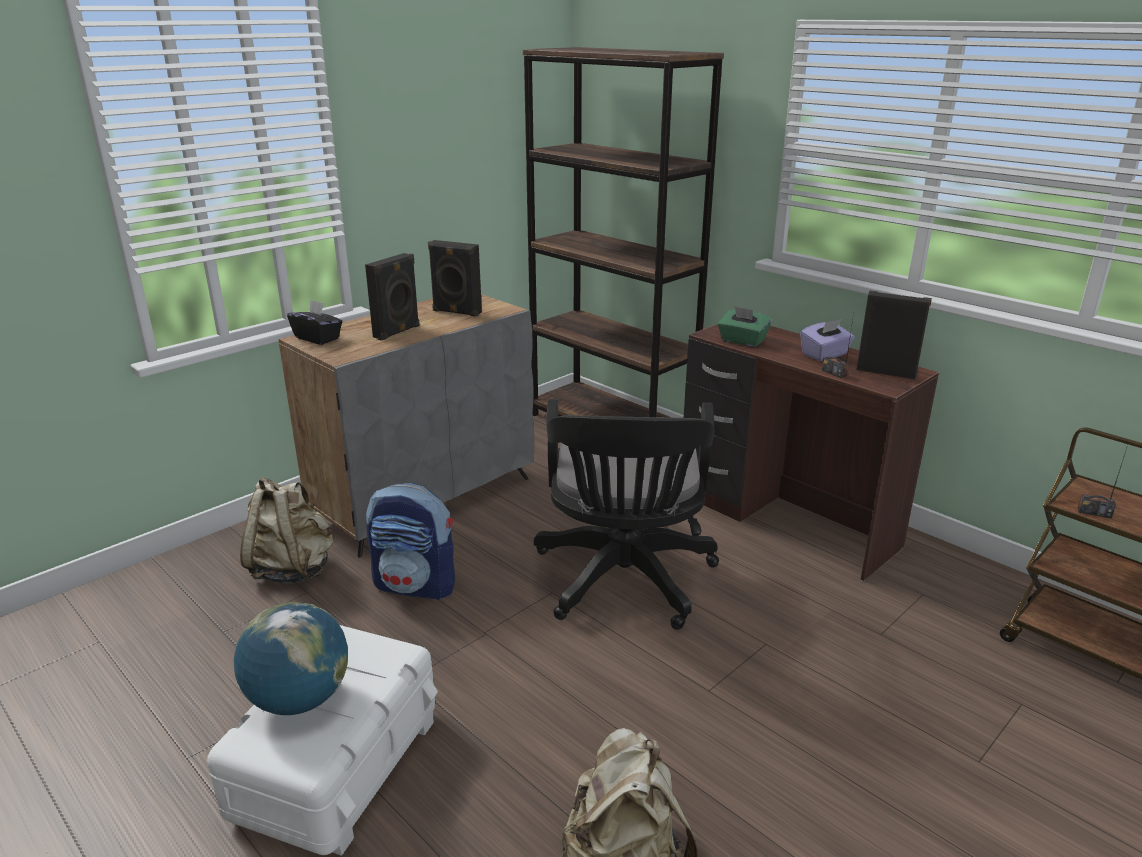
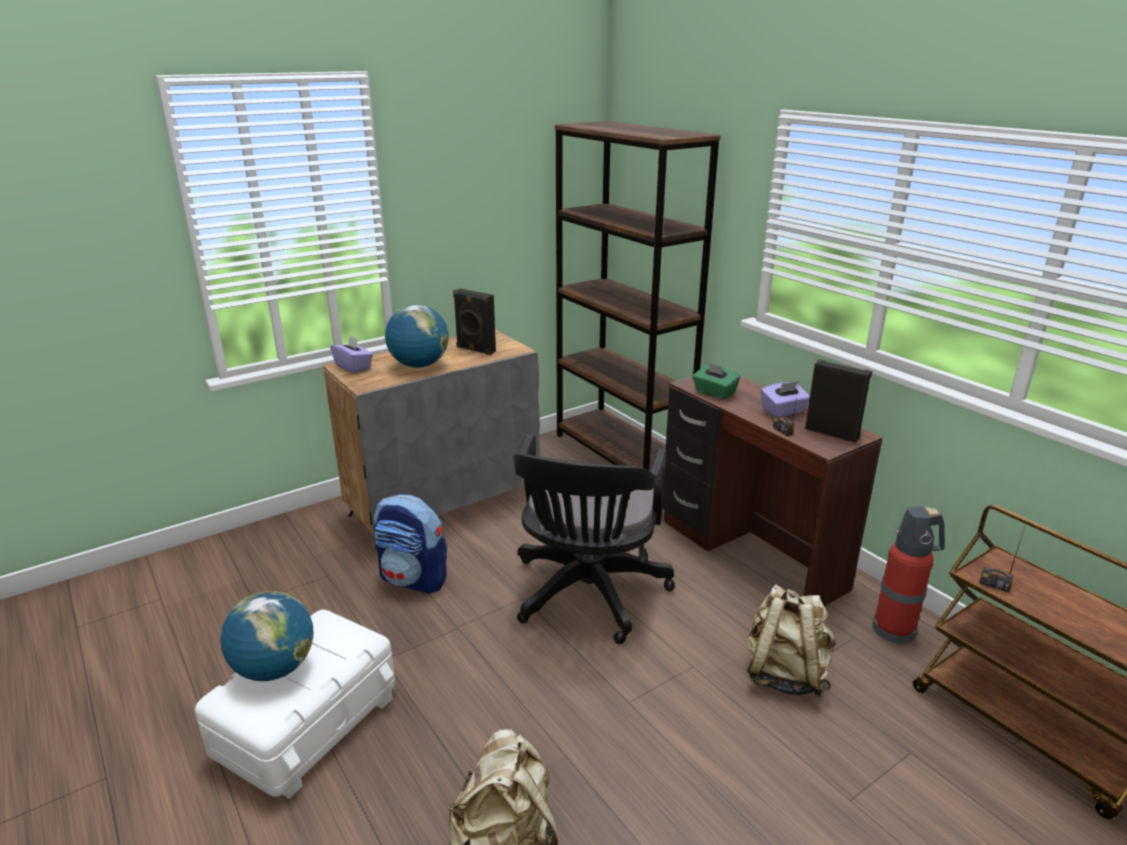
camera: 10 degrees right, 0 degrees up
(293, 569) = (322, 554): beige backpack -> beige backpack (784, 674)
(317, 338) = (353, 367): black tissue box -> purple tissue box
(398, 332) = (419, 365): black speaker -> globe
(962, 581) = (896, 630): none -> fire extinguisher

